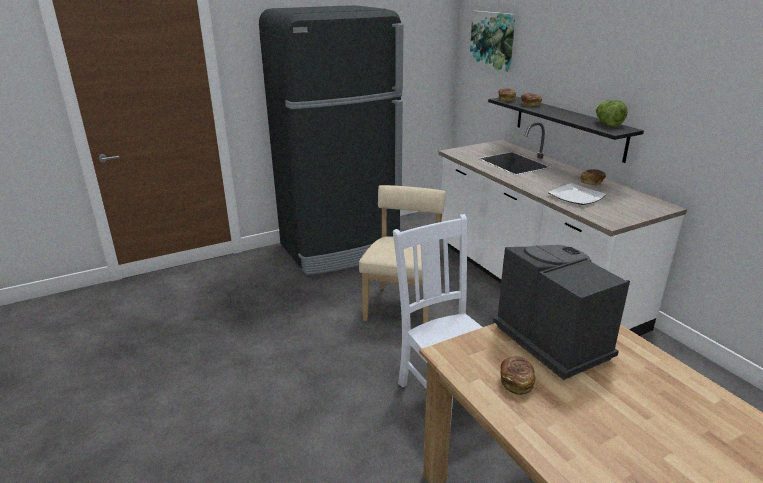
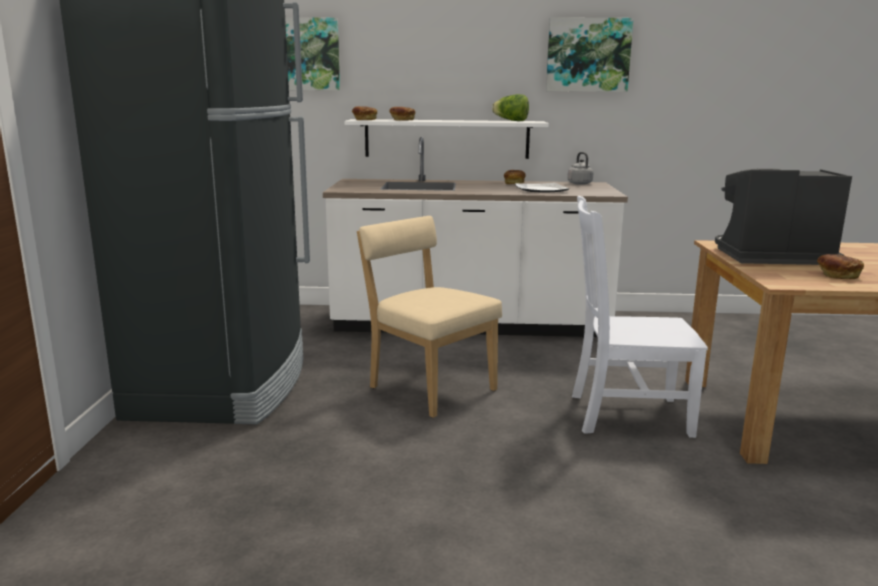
camera: 60 degrees left, 10 degrees down
(568, 127) = (447, 139): black shelf -> white shelf
(648, 201) = (579, 183): none -> grey kettle
(697, 70) = (588, 55): none -> picture

